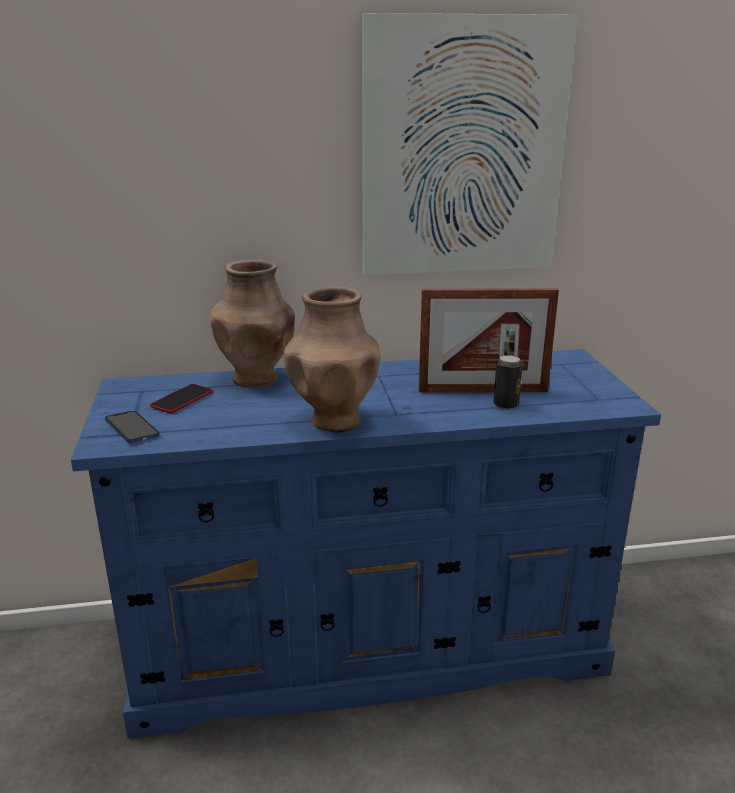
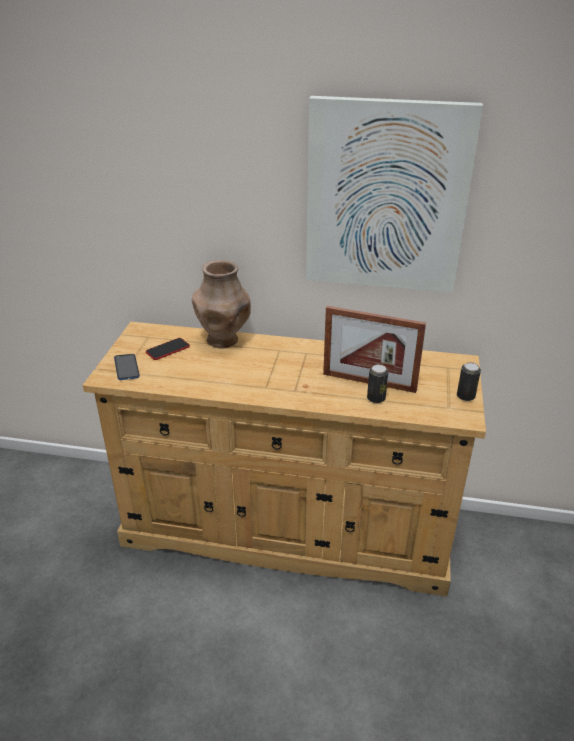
camera: 20 degrees right, 10 degrees up
(335, 421) = (251, 388): brown vase -> none
(370, 647) = (289, 529): blue dresser -> beige dresser
(606, 386) = (465, 396): none -> can

